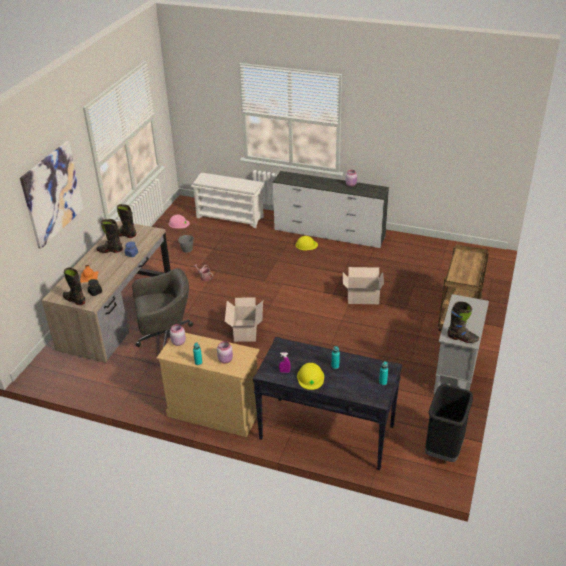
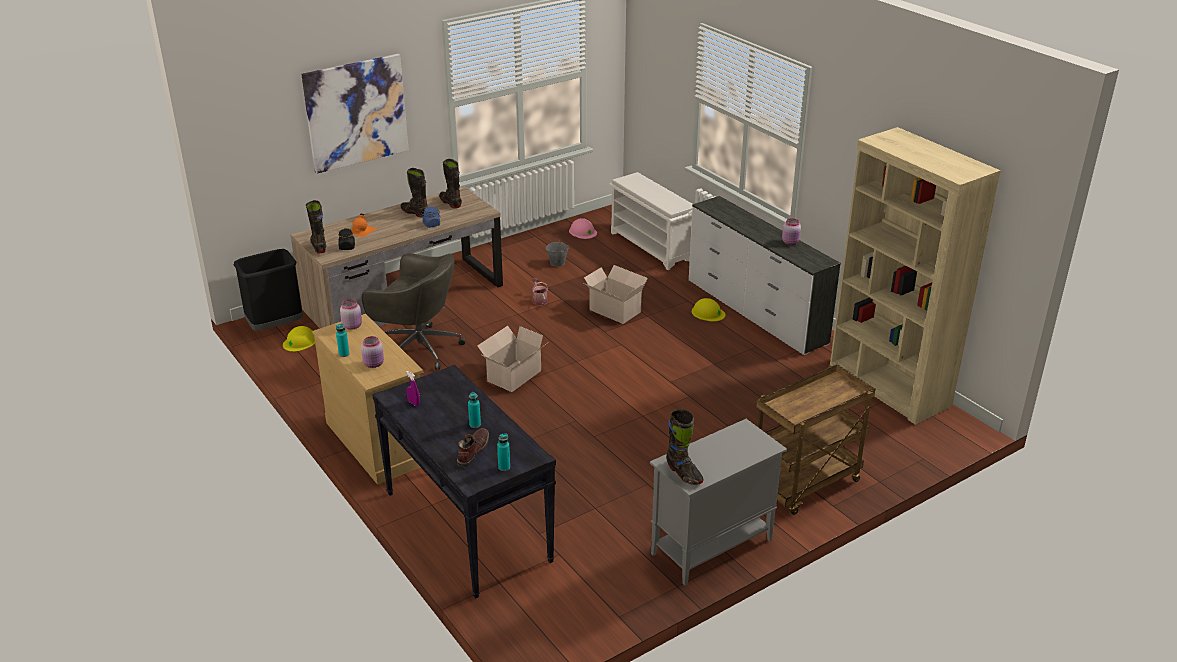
camera: 35 degrees right, 5 degrees down
(310, 377) = (432, 422): yellow hard hat -> yellow hard hat (300, 341)
(354, 382) = (472, 451): none -> brown boot
(362, 297) = (703, 401): cardboard box -> cardboard box (614, 310)
(437, 248) = (888, 387): none -> beige bookcase
(444, 449) = (582, 621): black trash can -> black trash can (275, 327)

